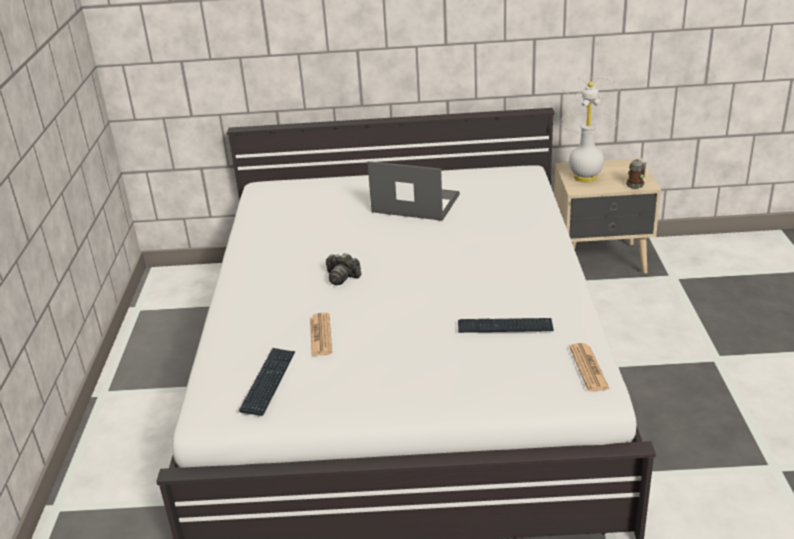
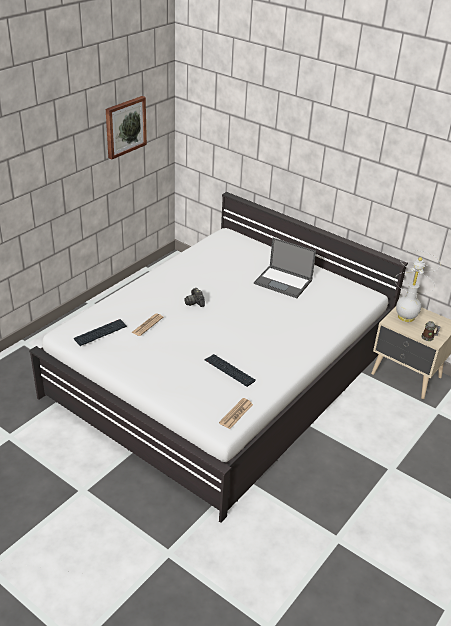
camera: 35 degrees right, 5 degrees up
(51, 65) = (125, 126): none -> picture
(414, 203) = (284, 282): laptop -> laptop turned 150 degrees clockwise

